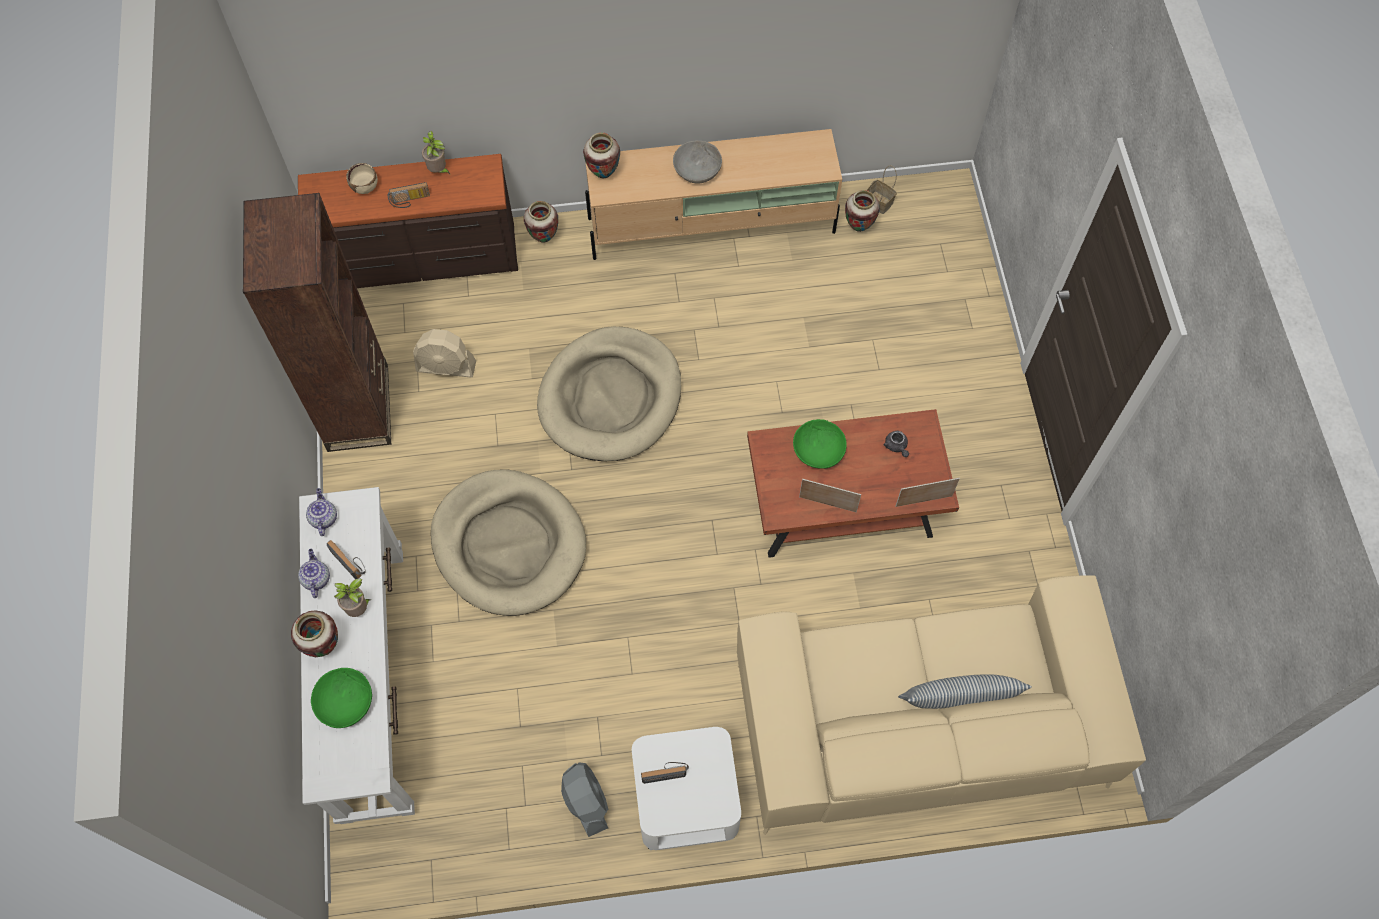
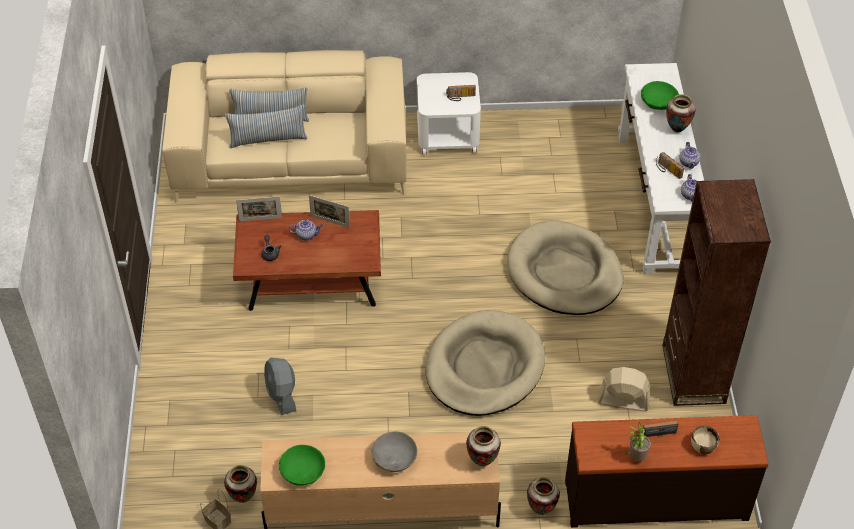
camera: 175 degrees left, 15 degrees down
(359, 608) = (657, 146): potted plant -> none
(585, 801) = (510, 136): grey fan -> grey fan (282, 395)
(818, 450) = (329, 255): green bowl -> green bowl (303, 472)
(855, 479) = (306, 235): none -> teapot
(951, 653) = (268, 139): none -> pillow

